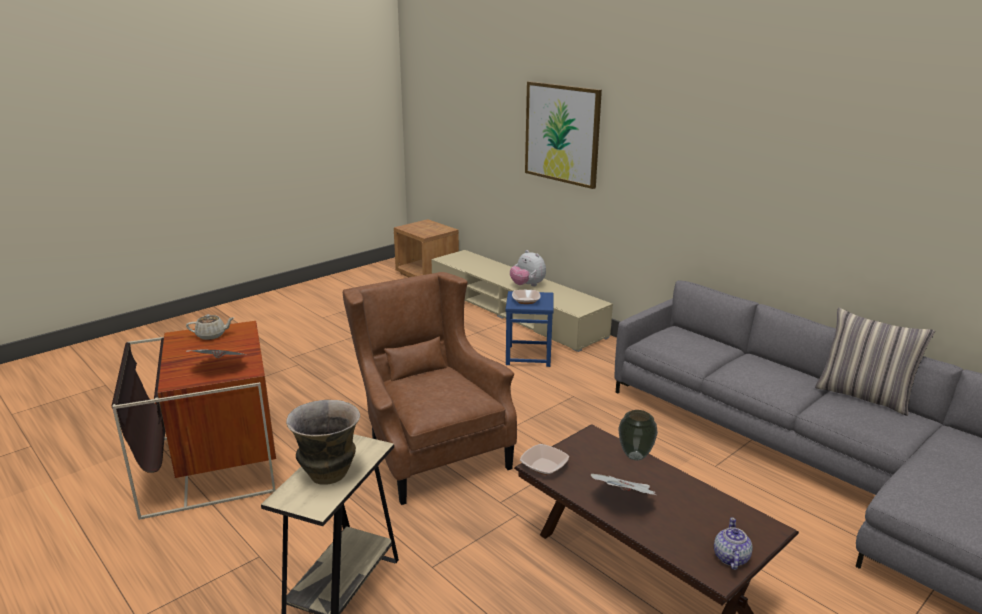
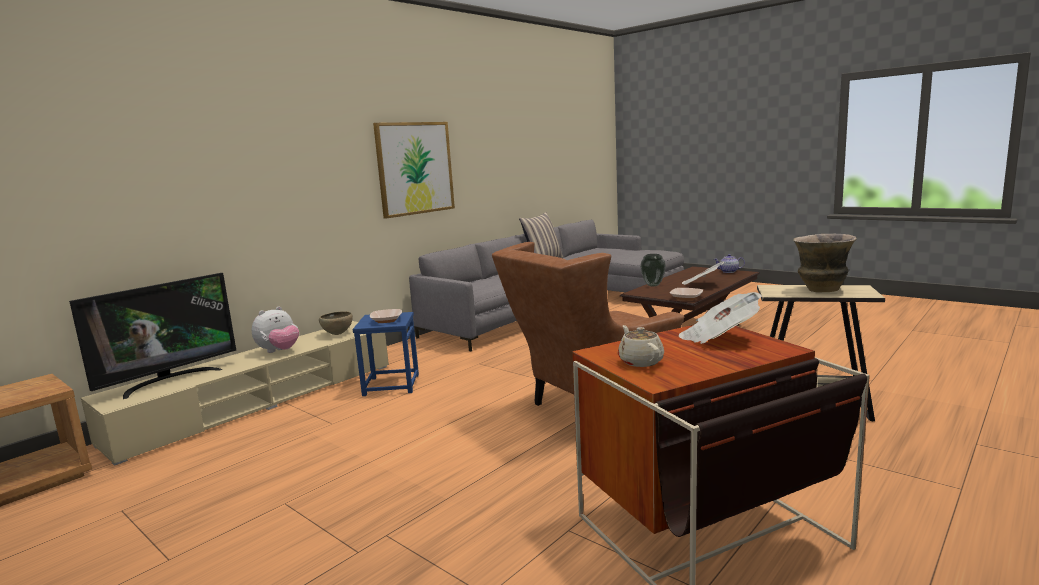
camera: 95 degrees left, 10 degrees down
(480, 264) = (169, 380): none -> television
(562, 133) = (242, 161): picture -> picture (415, 168)
(567, 300) = (338, 334): none -> brown bowl

